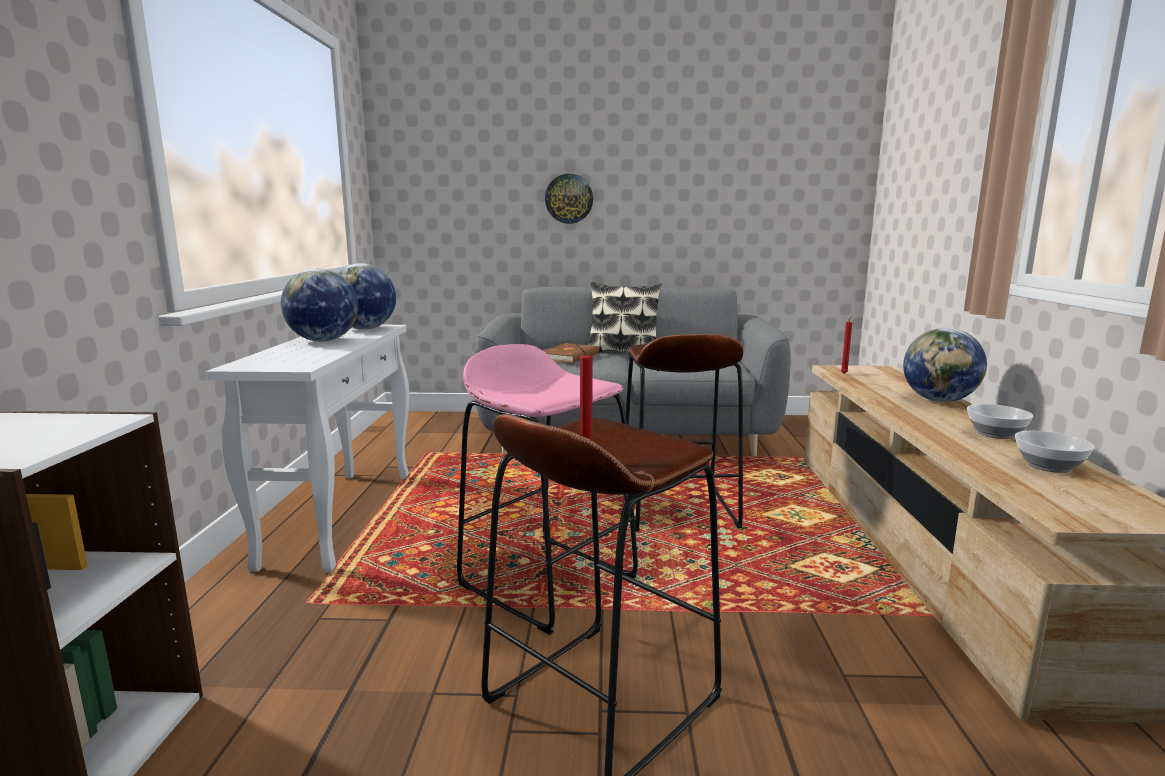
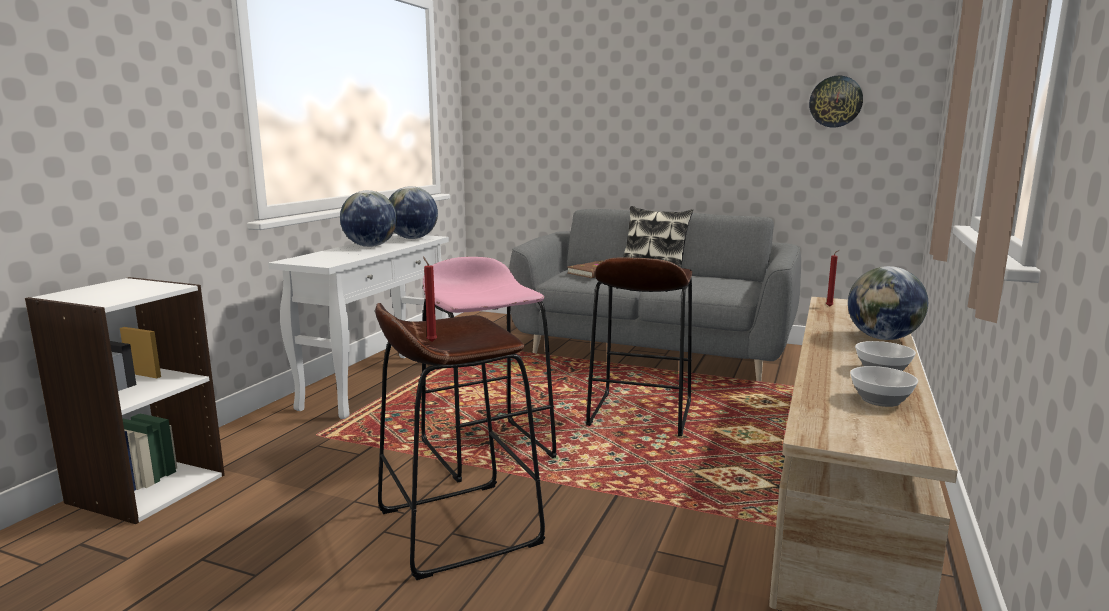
camera: 20 degrees right, 0 degrees up
(569, 199) = (625, 128): wall clock -> wall clock (835, 101)

